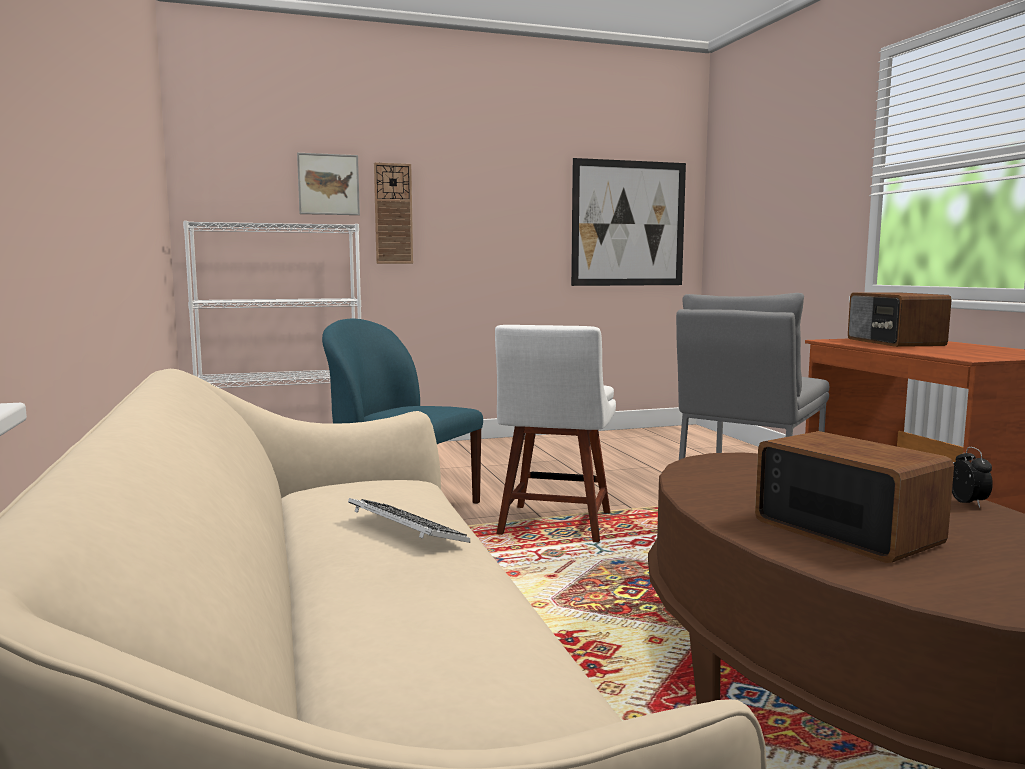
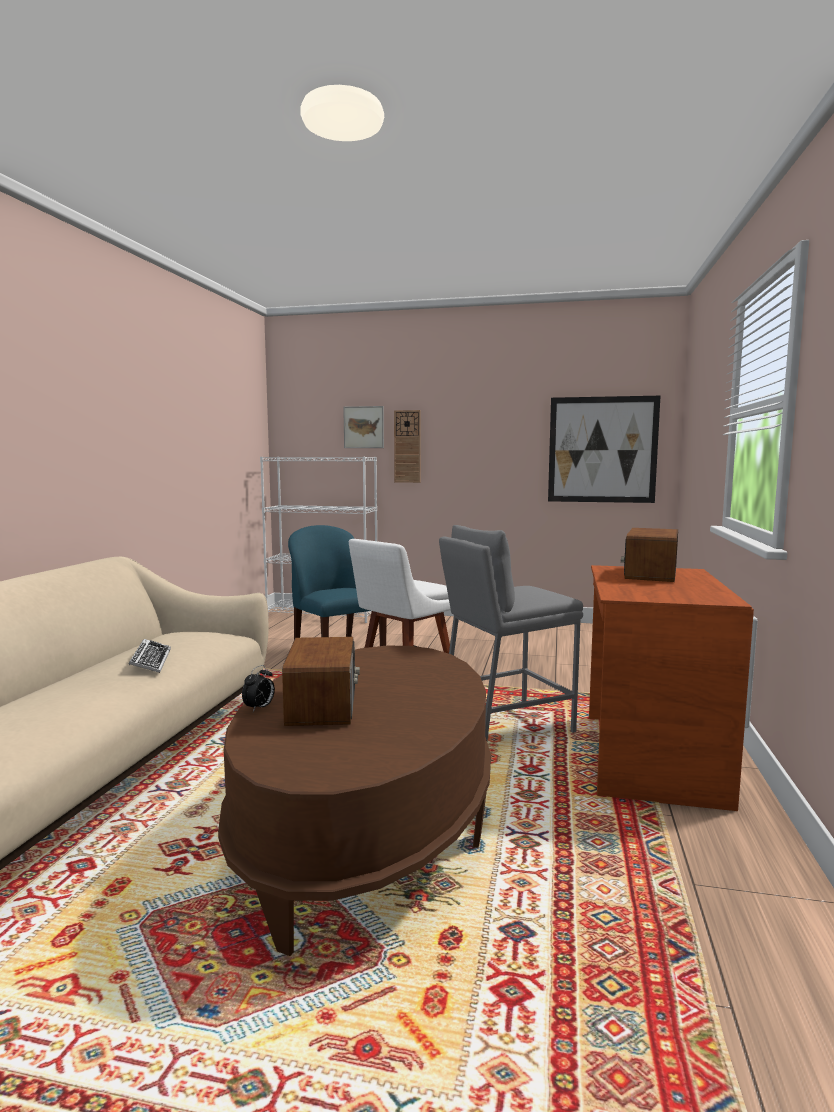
camera: 30 degrees right, 0 degrees up
(969, 503) = (459, 708): alarm clock -> alarm clock (259, 708)

